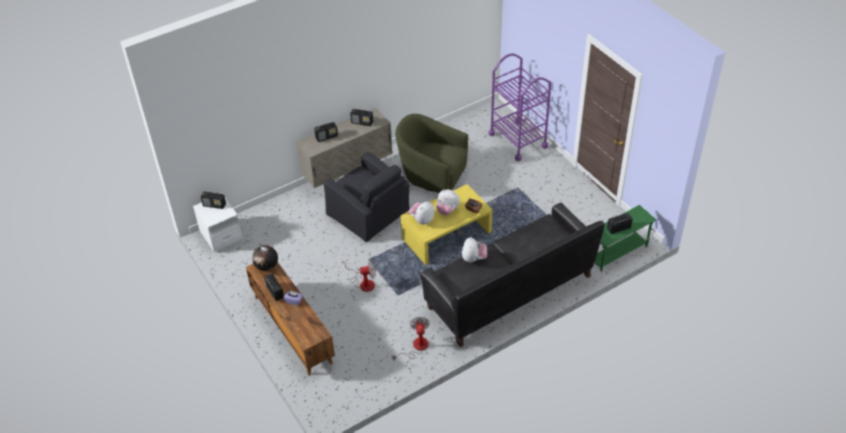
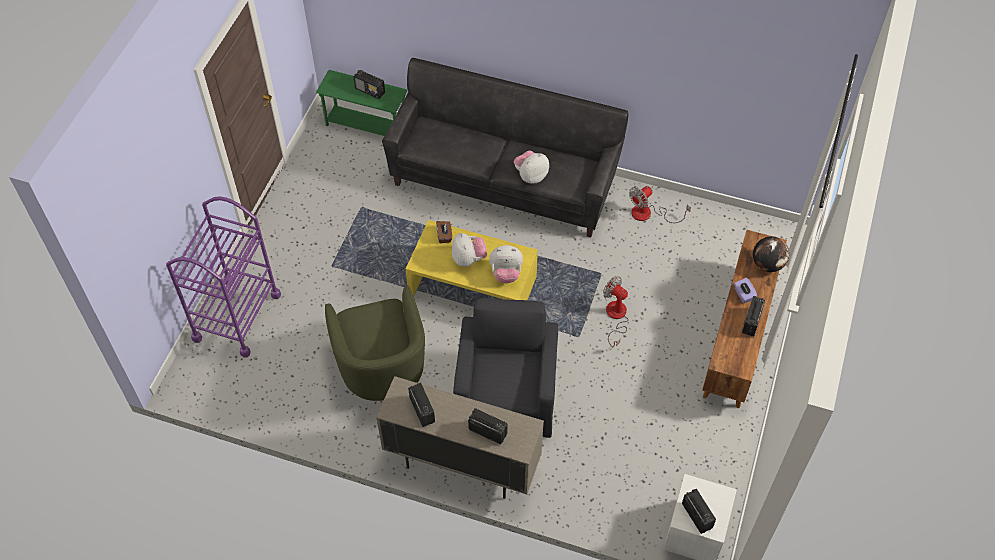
camera: 130 degrees left, 10 degrees up
(266, 266) = (729, 359): globe -> globe (767, 264)

